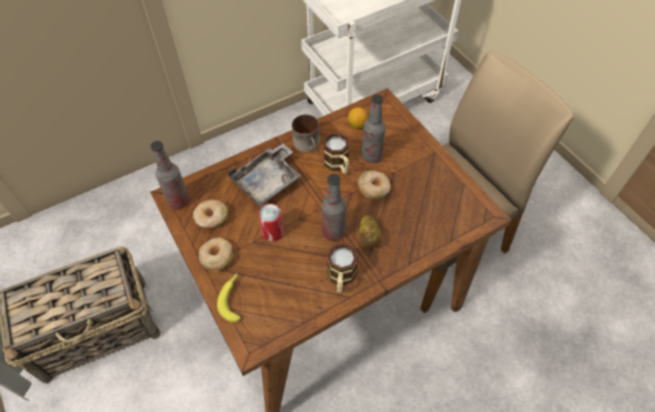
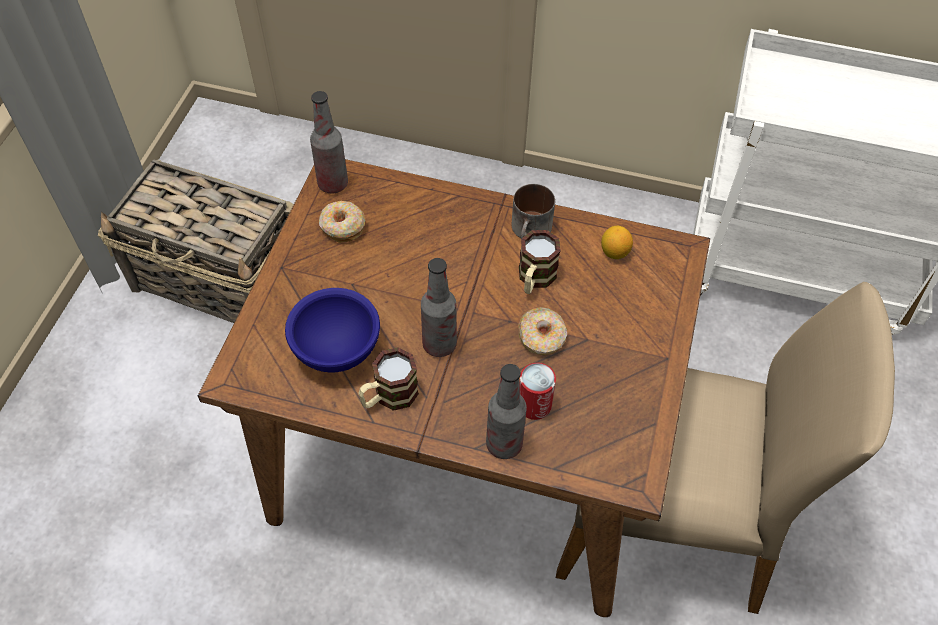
camera: 45 degrees right, 0 degrees up
(216, 257) = (301, 269): donut -> none
(232, 298) = (269, 321): banana -> none
(268, 181) = (439, 235): grey tray -> none
(272, 232) = (381, 290): can -> can (534, 405)
(287, 281) = (336, 350): none -> blue bowl
(369, 236) = (470, 382): potato -> none
(371, 156) = (584, 300): bottle -> bottle (504, 444)

